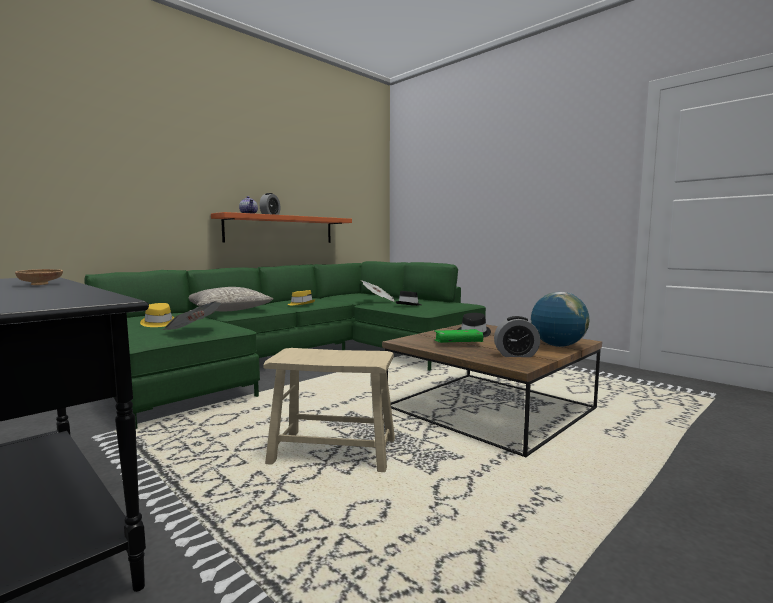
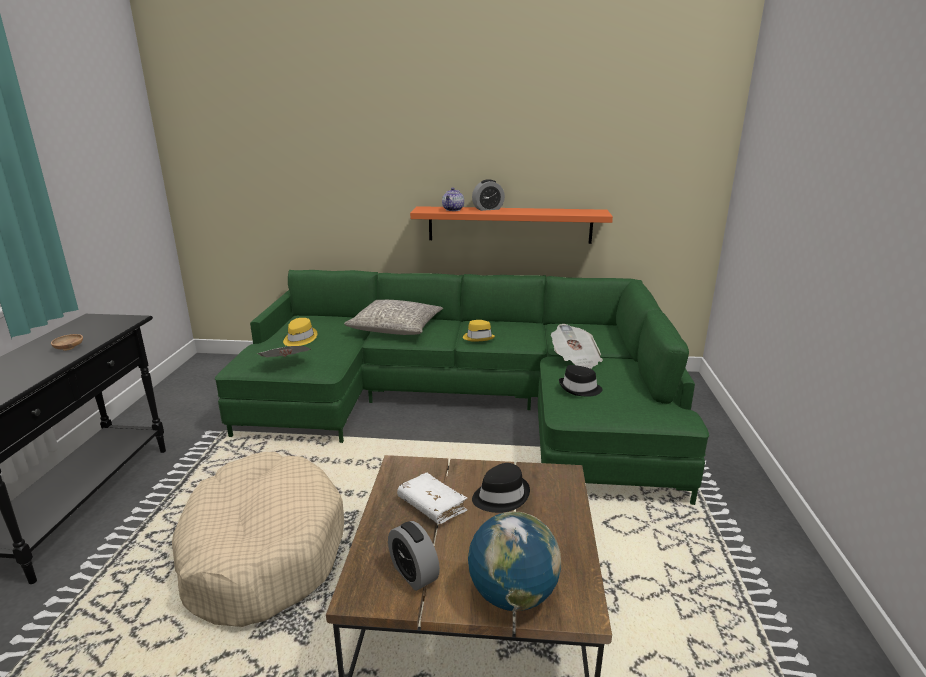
camera: 50 degrees right, 15 degrees up
(333, 451) = (262, 551): beige stool -> beige dog bed
(458, 343) = (432, 505): green book -> white book

